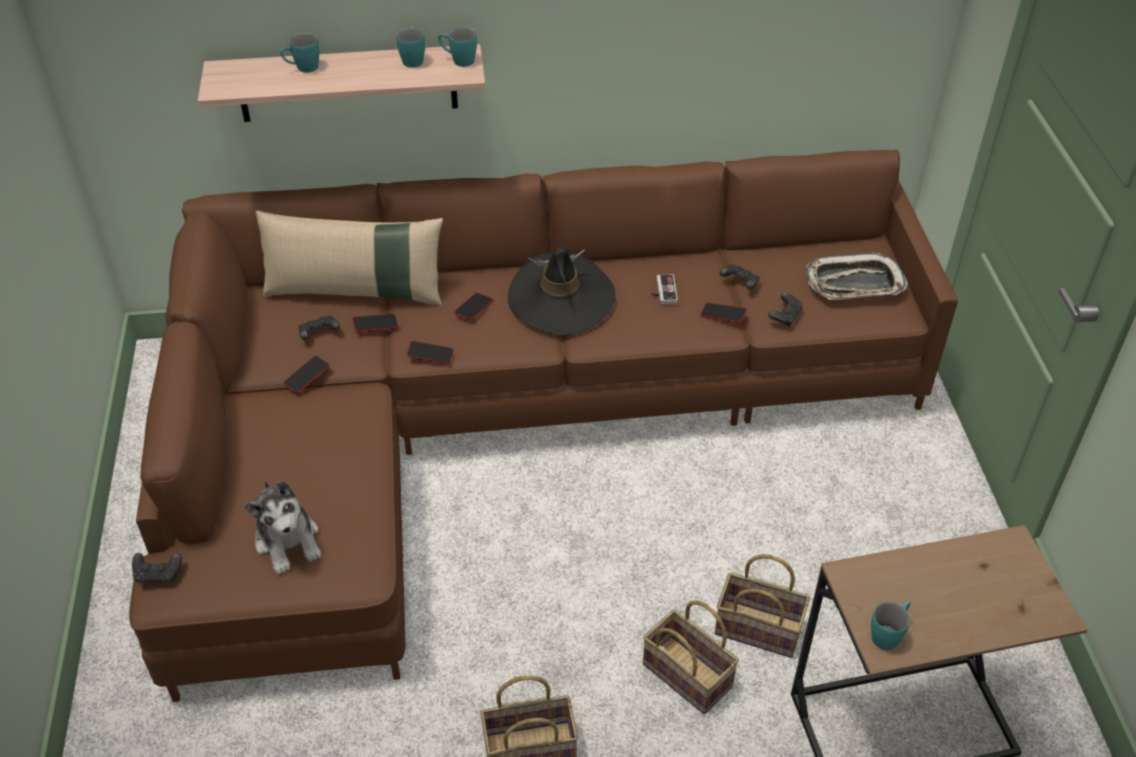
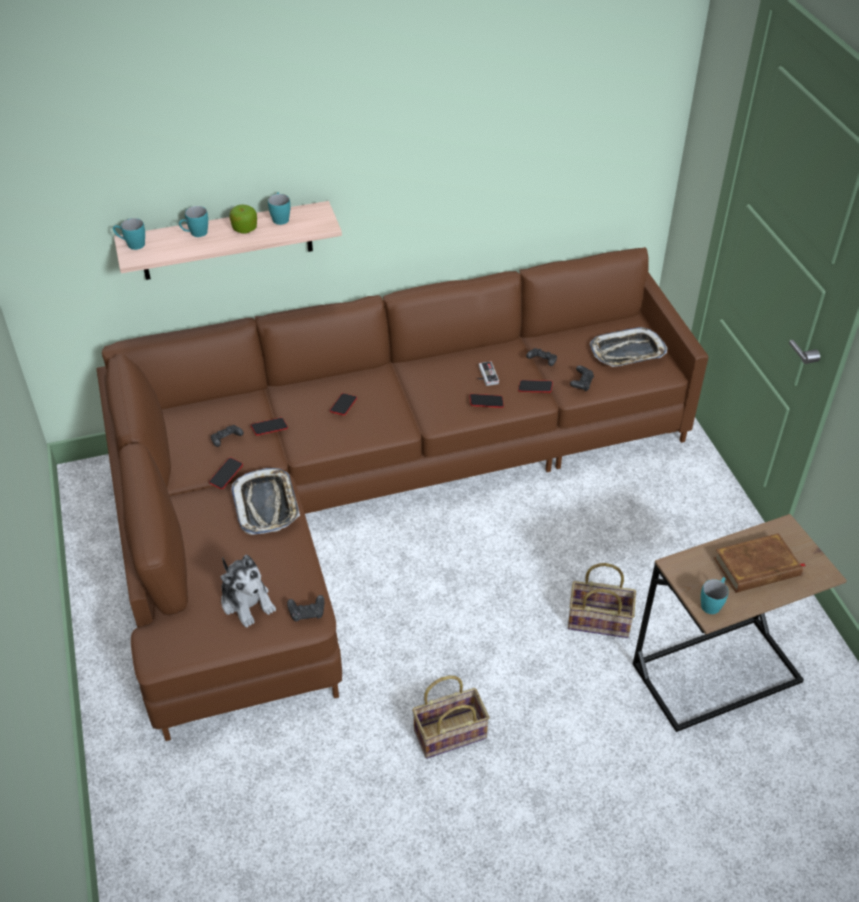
camera: 10 degrees left, 0 degrees up
(158, 574) = (152, 641): black game controller -> black game controller (307, 613)
(346, 421) = (266, 505): none -> tray
(356, 291) = (247, 403): beige pillow -> none
(365, 68) = (244, 229): none -> apple
(430, 355) = (319, 446): phone -> phone (486, 402)
(458, 60) = (316, 215): turquoise mug -> turquoise mug (132, 244)
(561, 299) = (409, 390): black hat -> none
(690, 675) = (556, 662): basket -> none
(962, 593) = (757, 567): none -> brown book

